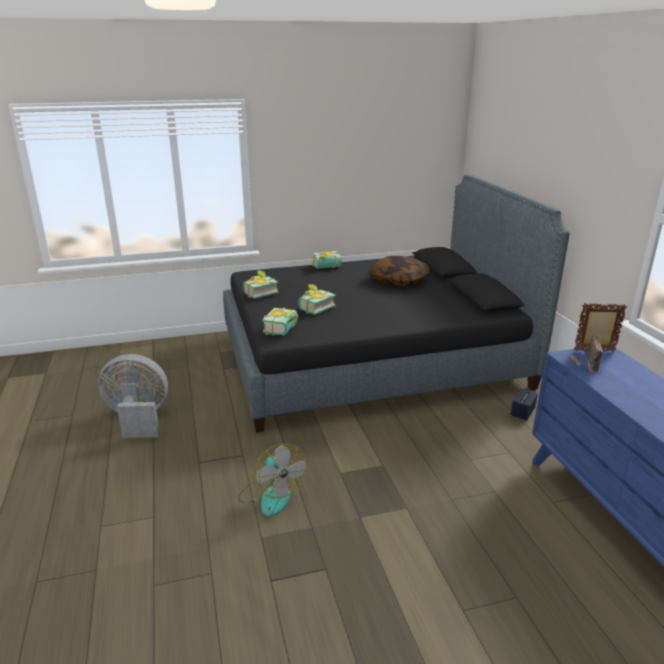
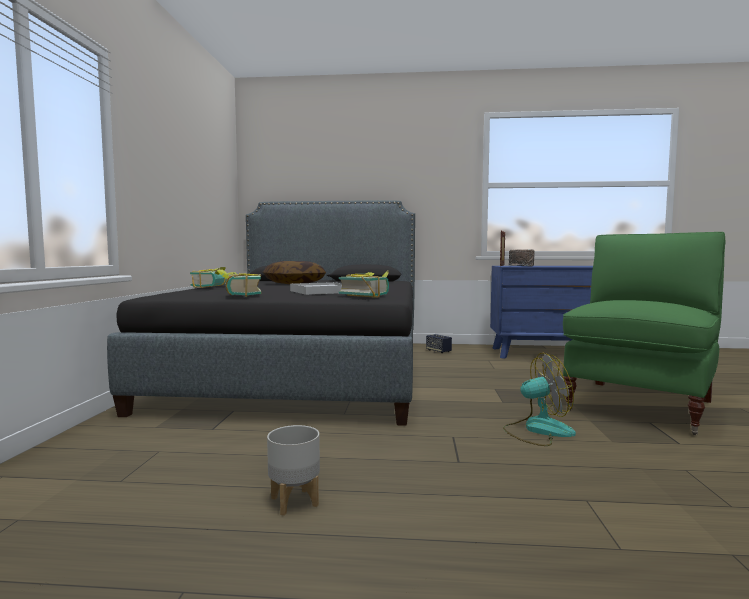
camera: 70 degrees left, 20 degrees down
(138, 419) = (294, 502): grey fan -> grey planter
(314, 308) = (321, 291): book -> white tray
(383, 569) = (640, 405): none -> green armchair

